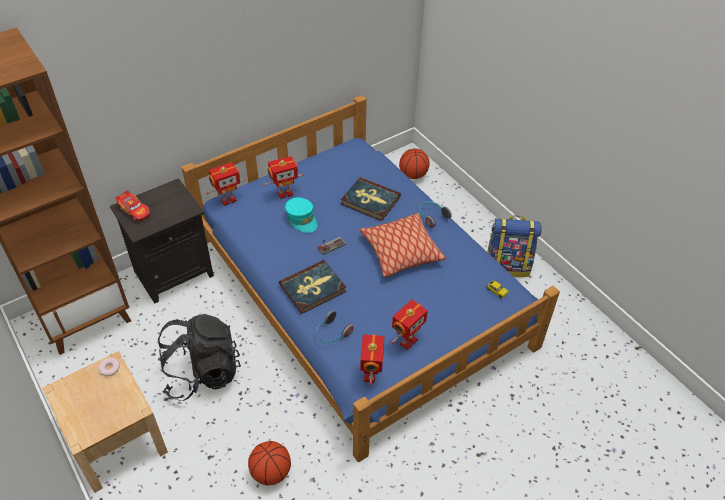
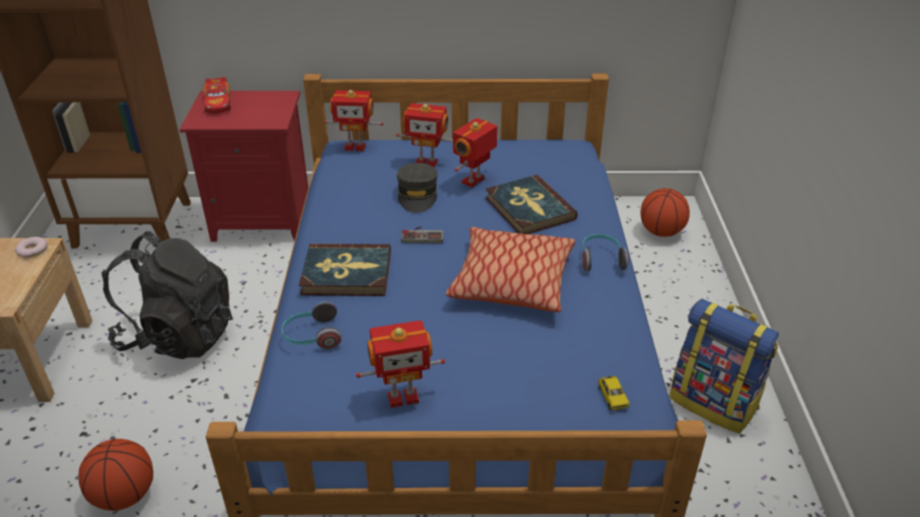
camera: 35 degrees right, 10 degrees down
(174, 272) = (264, 220): black nightstand -> red nightstand
(302, 219) = (417, 195): turquoise cap -> grey cap
(371, 375) = (305, 413): toy robot -> toy robot (474, 181)

